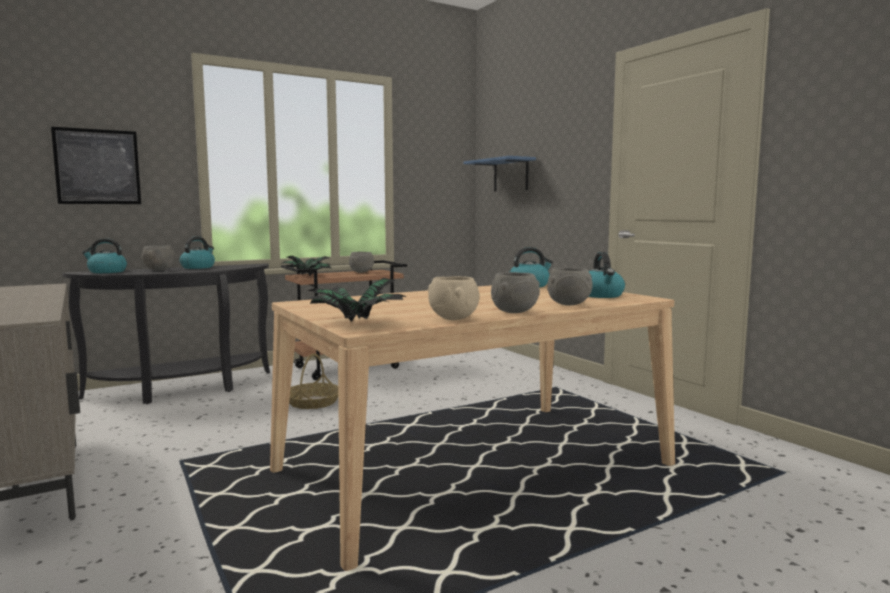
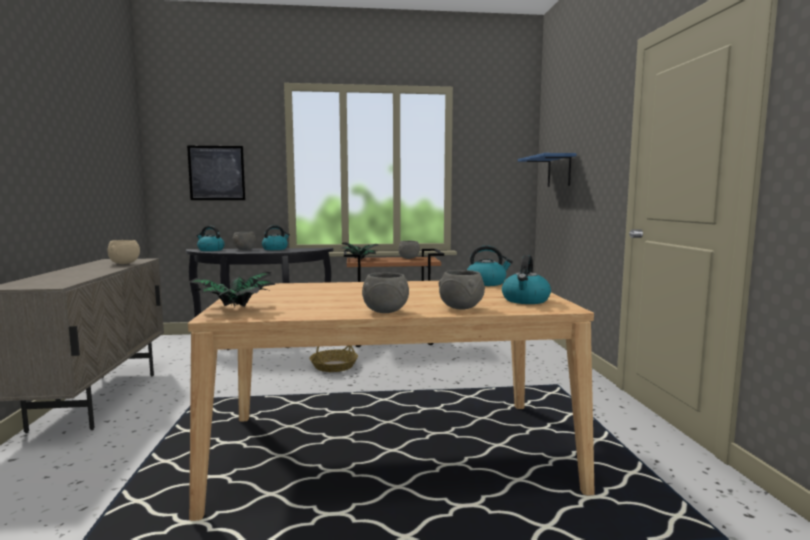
camera: 25 degrees right, 0 degrees up
(452, 319) = (314, 314): beige bowl -> beige bowl (124, 263)

